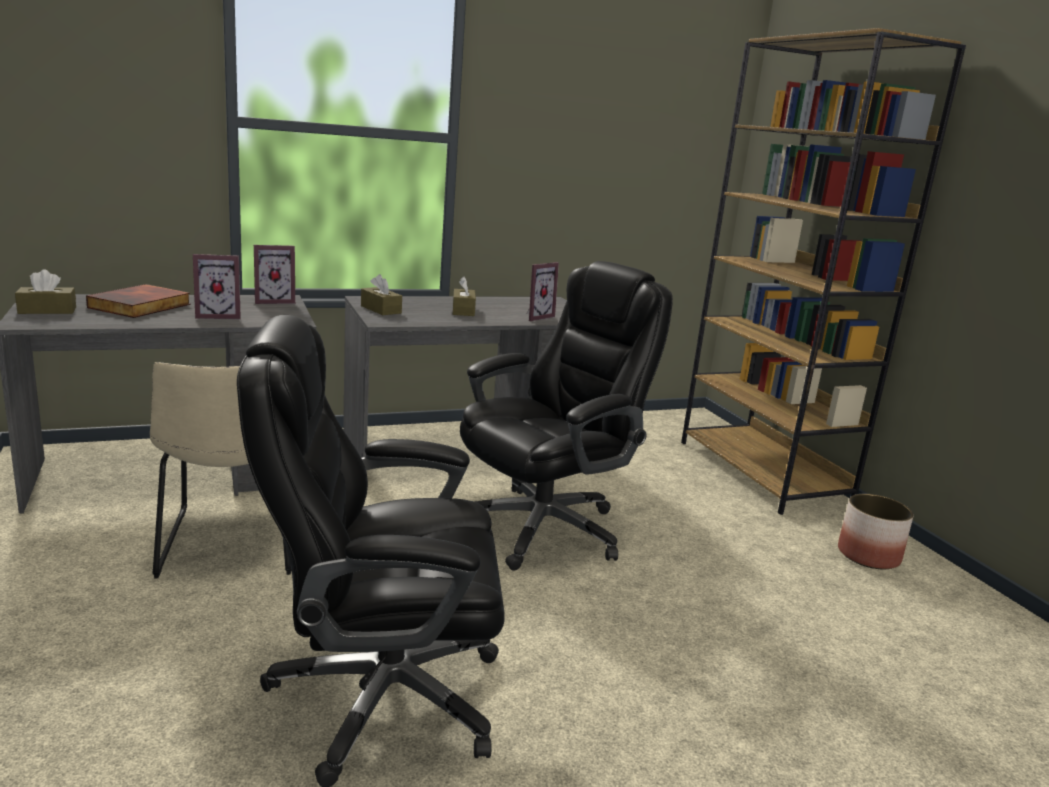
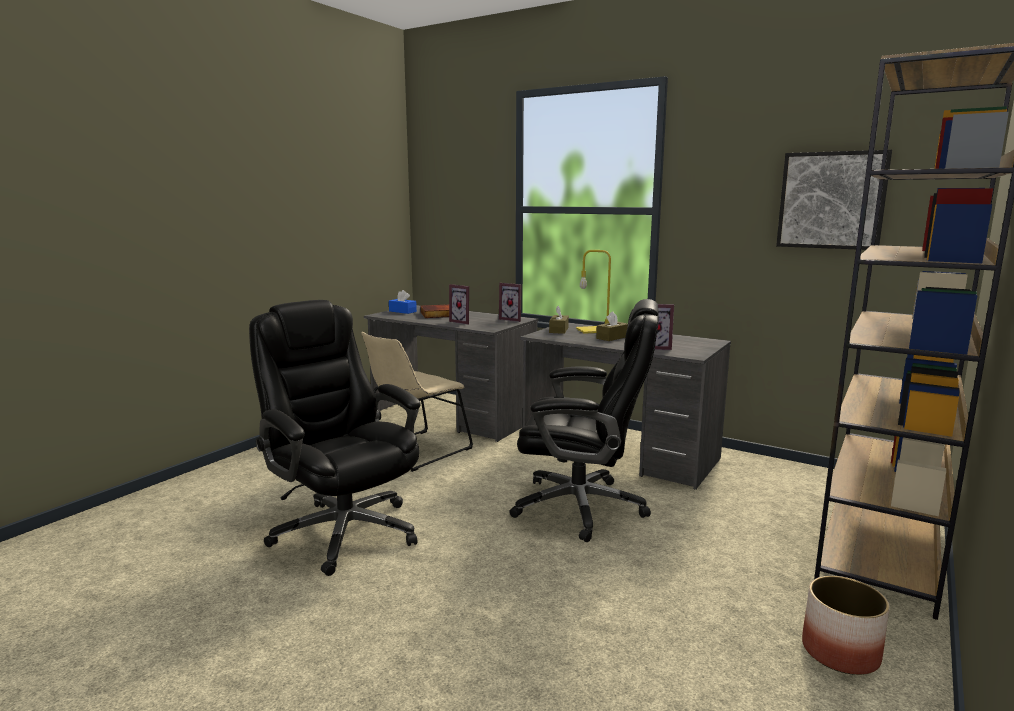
camera: 55 degrees right, 5 degrees down
(47, 310) = (402, 311): brown tissue box -> blue tissue box
(416, 303) = (594, 330): none -> yellow table lamp
(635, 139) = (831, 200): none -> picture

